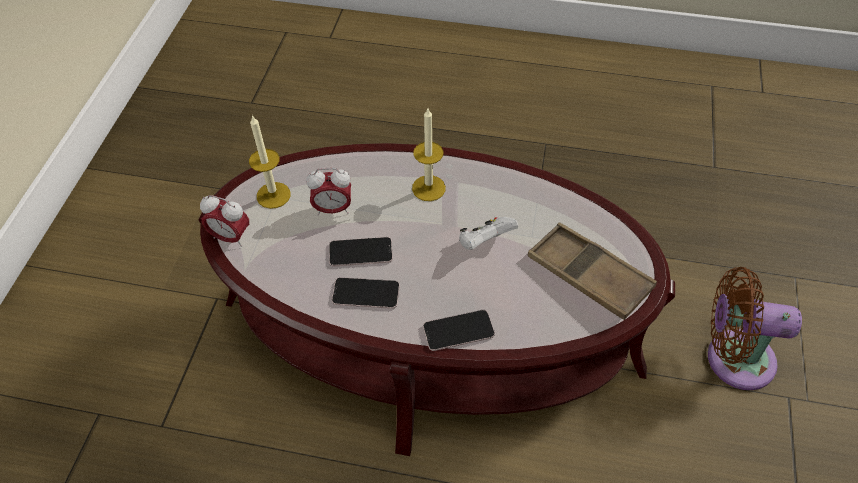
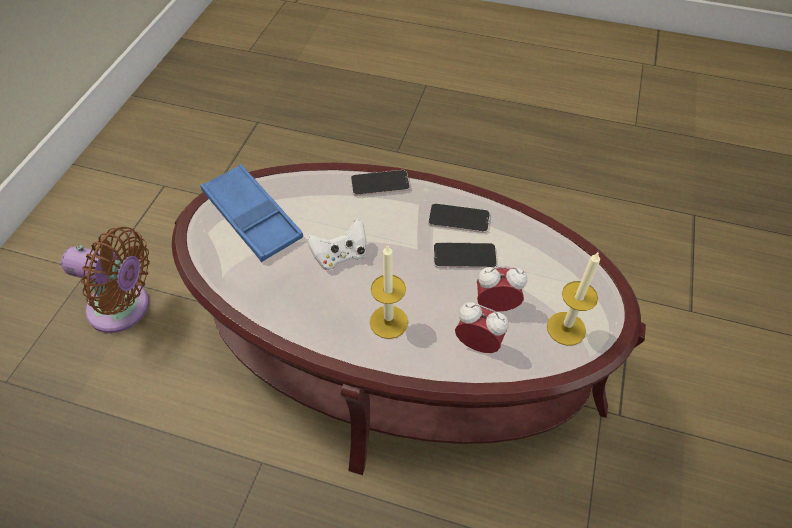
camera: 175 degrees left, 0 degrees up
(231, 237) = (600, 282): alarm clock -> alarm clock (478, 344)
(588, 275) = (252, 217): brown tray -> blue tray

